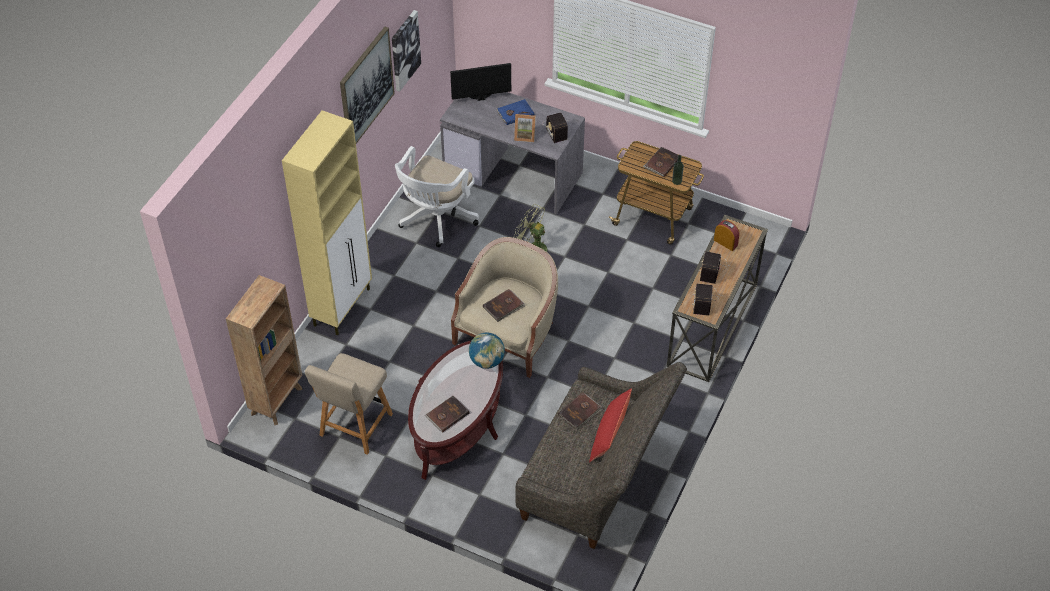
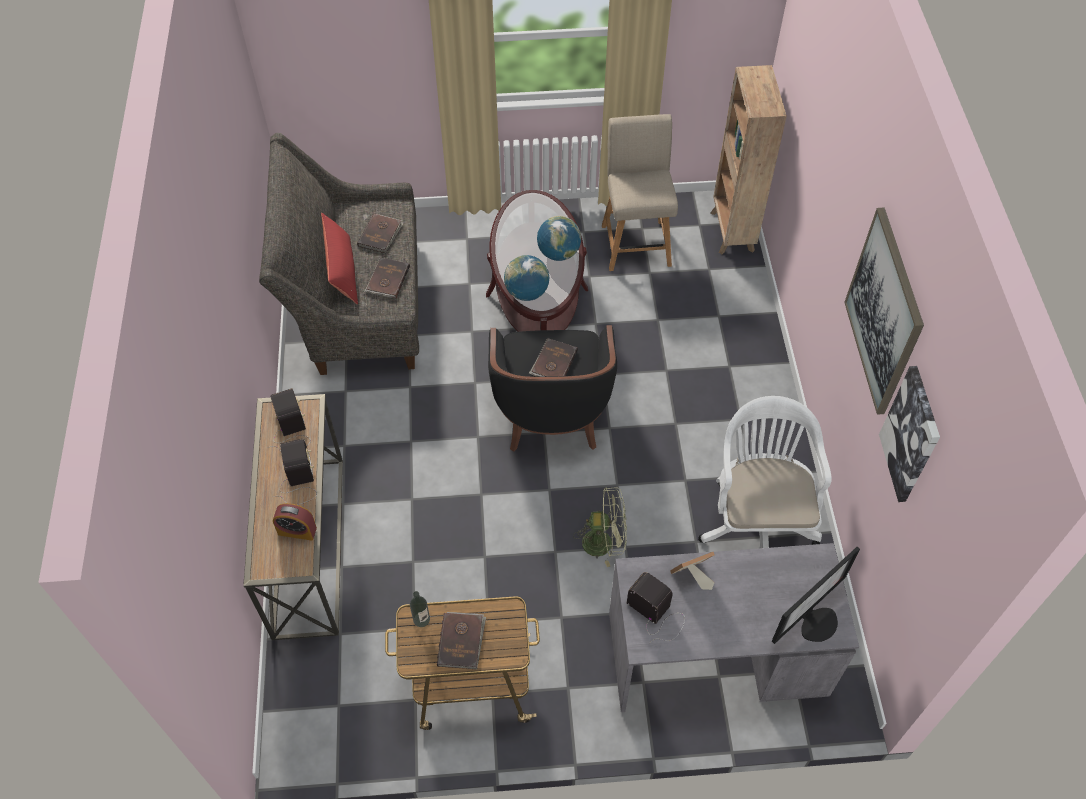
camera: 150 degrees right, 5 degrees up
(342, 306) = (761, 354): beige cabinet -> none
(443, 380) = (558, 253): none -> globe
(447, 415) = (528, 223): brown book -> brown book (381, 235)
(508, 335) = (551, 410): beige armchair -> black armchair
(515, 113) = (738, 613): blue book -> none

